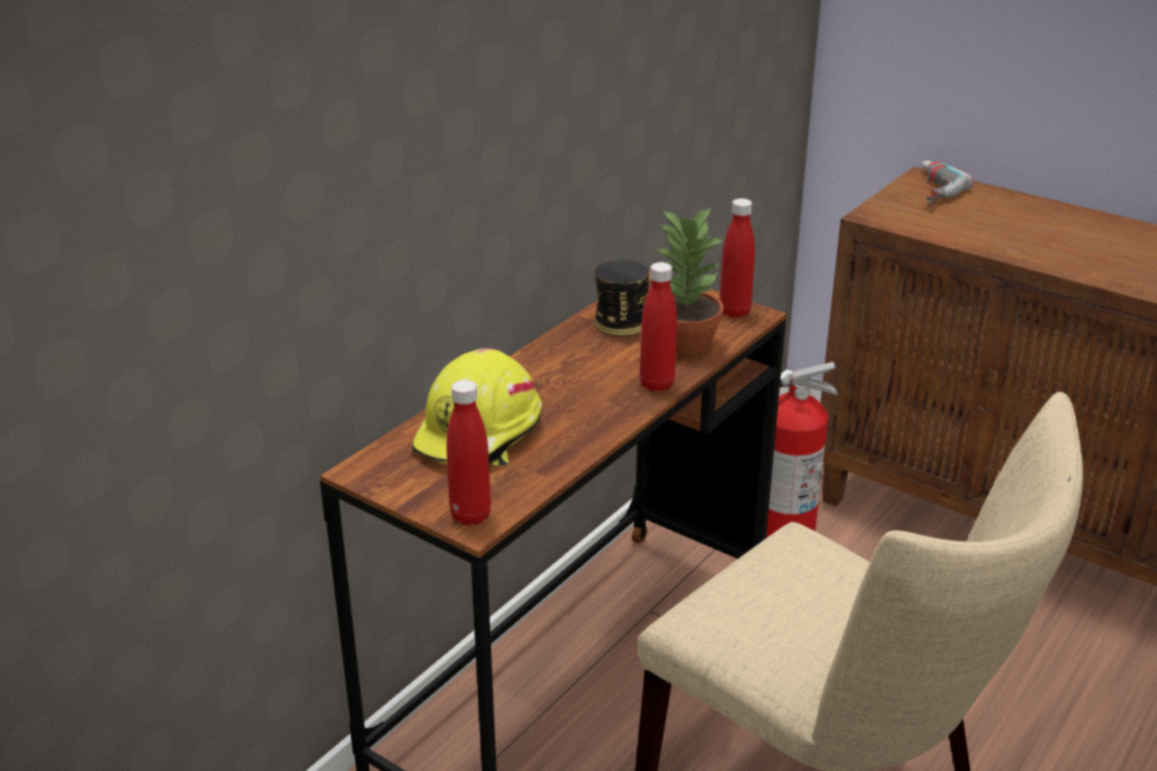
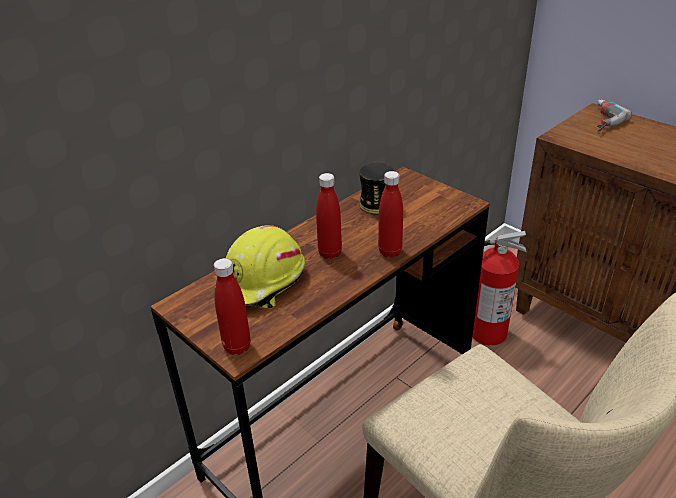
camera: 10 degrees right, 5 degrees up
(683, 345) = (414, 223): potted plant -> none
(734, 312) = (454, 200): red bottle -> red bottle (330, 253)

